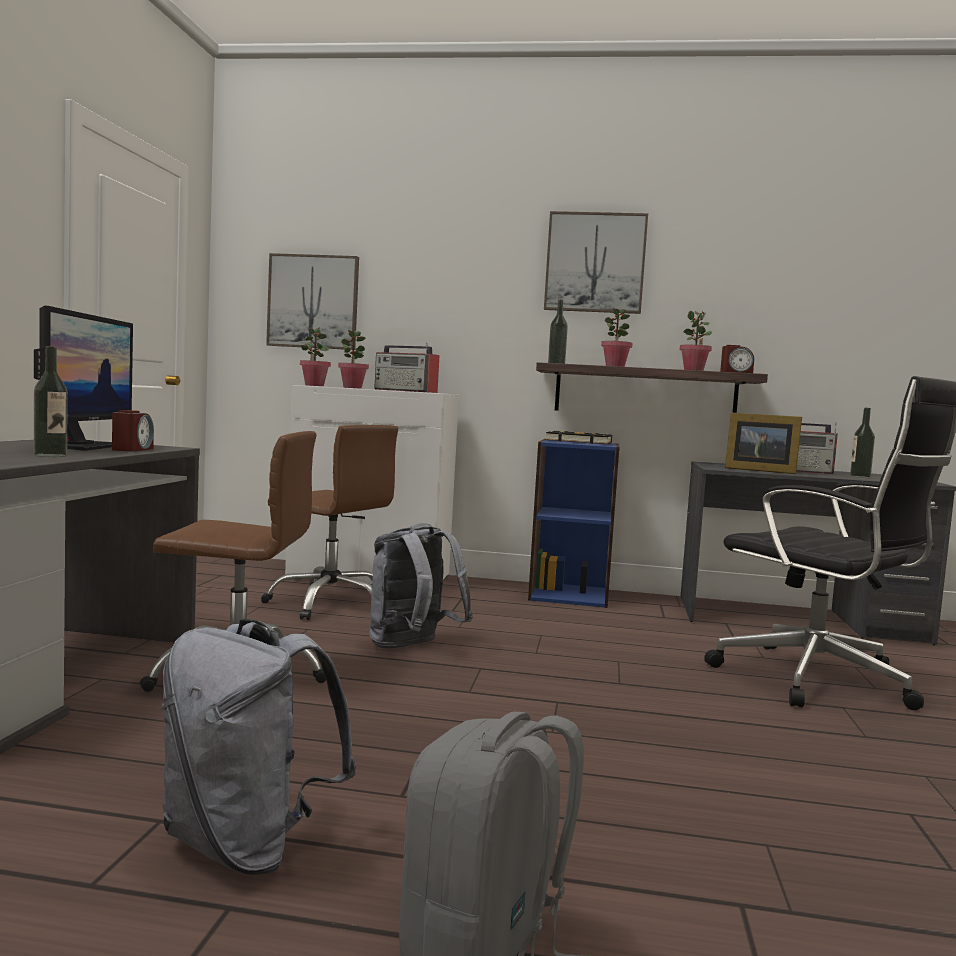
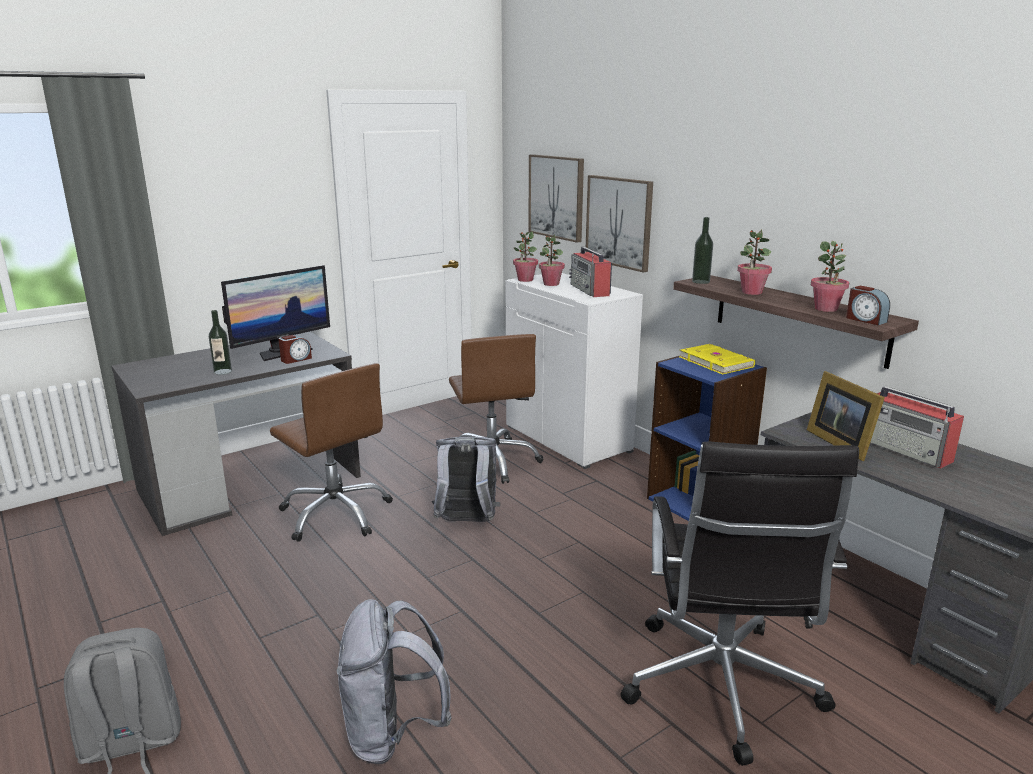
camera: 45 degrees right, 15 degrees up
(246, 846) = (163, 632): grey backpack -> grey backpack (393, 734)
(578, 441) = (716, 362): black book -> yellow book
(595, 263) = (760, 171): picture -> picture (619, 222)
(860, 477) = (957, 483): bottle -> none

